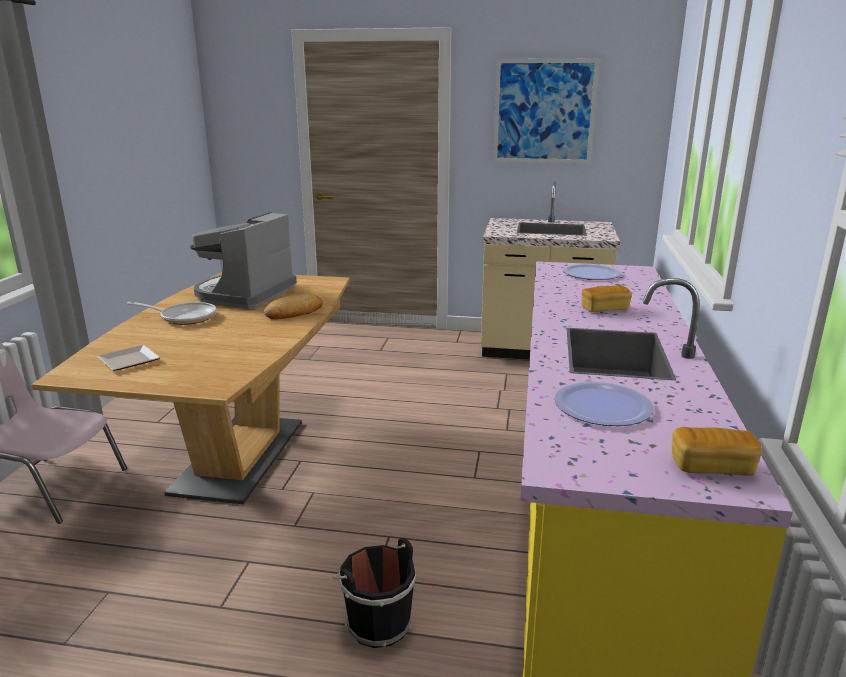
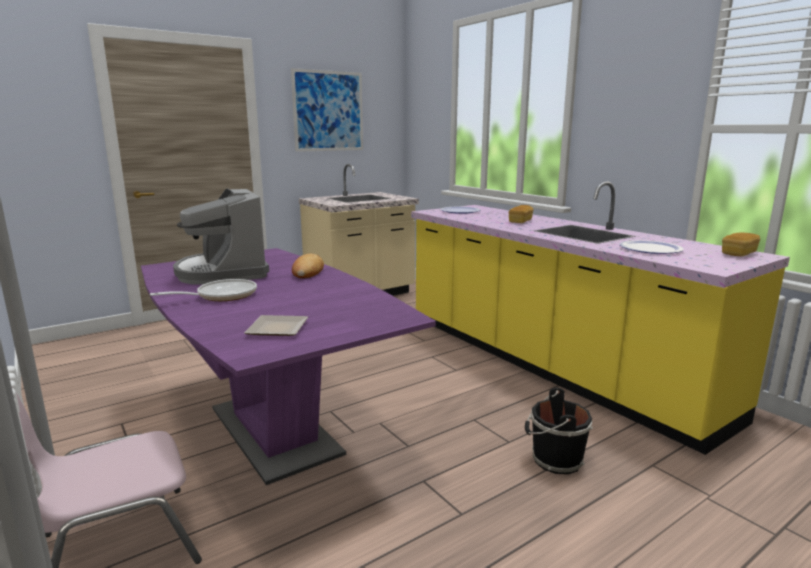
camera: 45 degrees left, 5 degrees down
(240, 456) = (274, 431): brown dining table -> purple dining table

